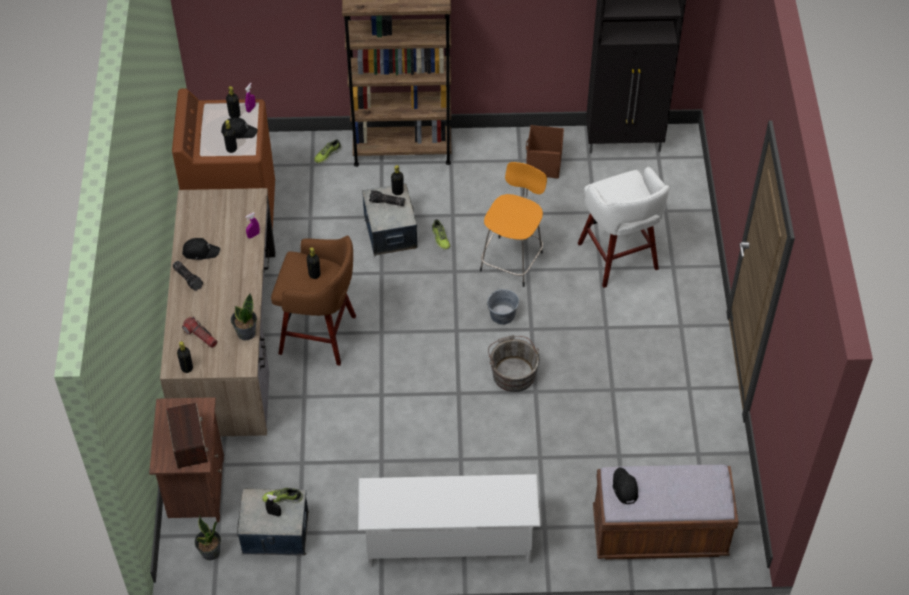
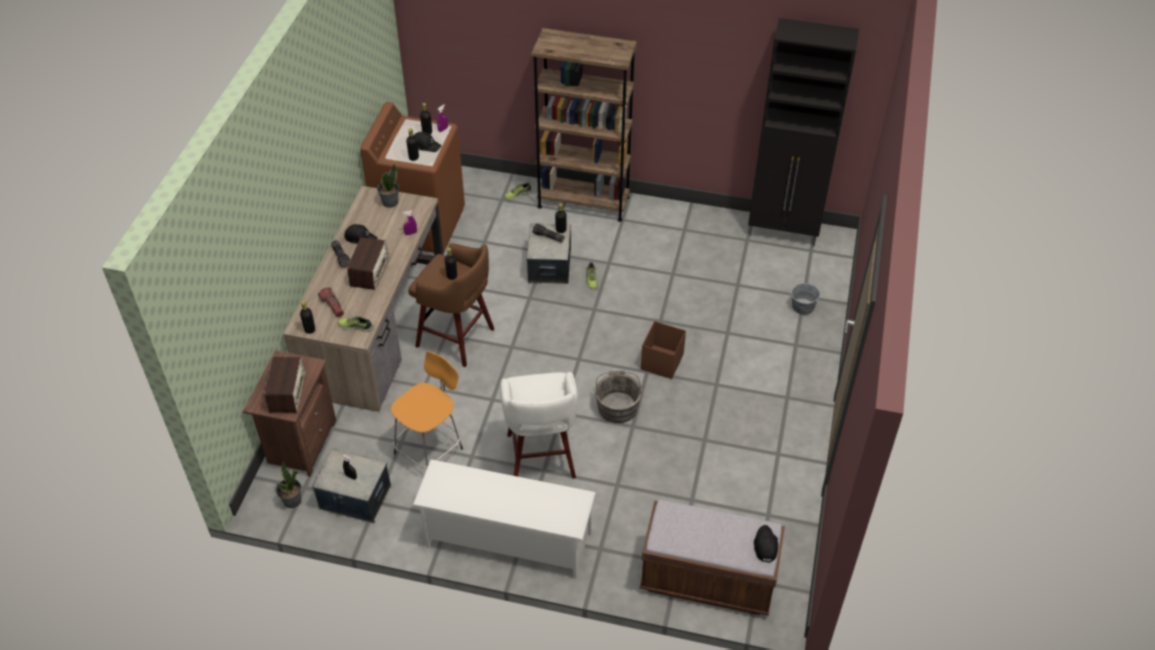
camera: 15 degrees right, 5 degrees down
(225, 288) = (369, 271): none -> radio
(245, 333) = (372, 311): potted plant -> potted plant (390, 202)
(282, 498) = (363, 464): shoe -> shoe (356, 326)
(502, 314) = (624, 354): grey bucket -> grey bucket (802, 306)
(512, 259) = (649, 310): orange stool -> orange stool (430, 449)
(543, 164) = (704, 237): brown storage box -> brown storage box (661, 362)
(618, 258) = (747, 328): white stool -> white stool (541, 458)
(624, 488) = (673, 523): black cap -> black cap (765, 545)

